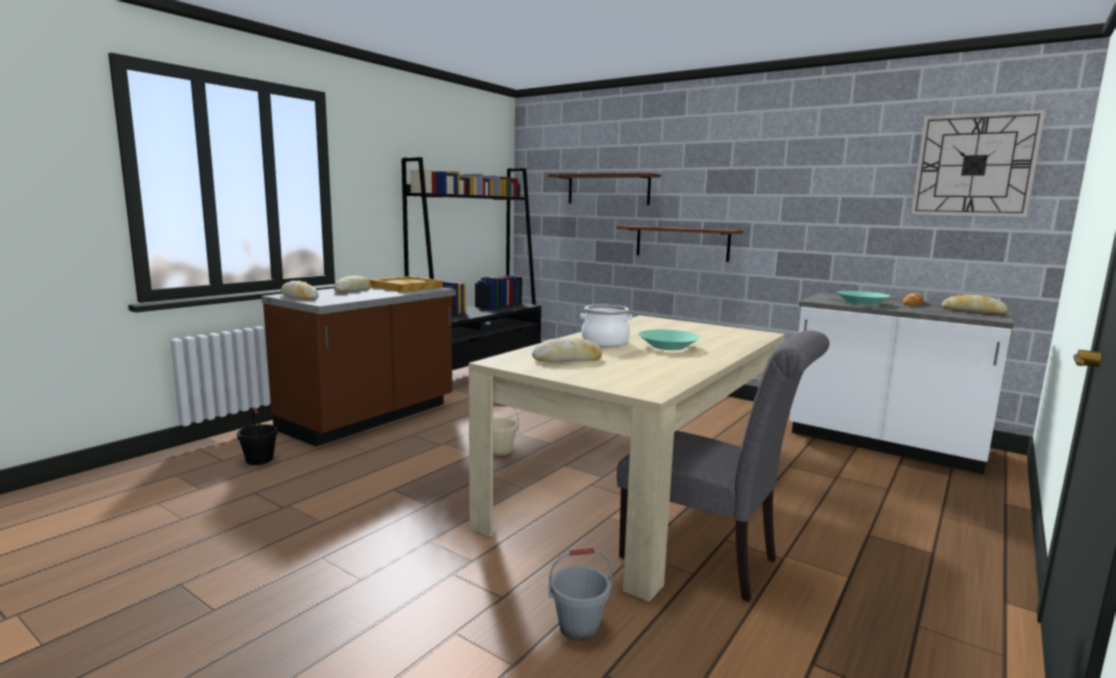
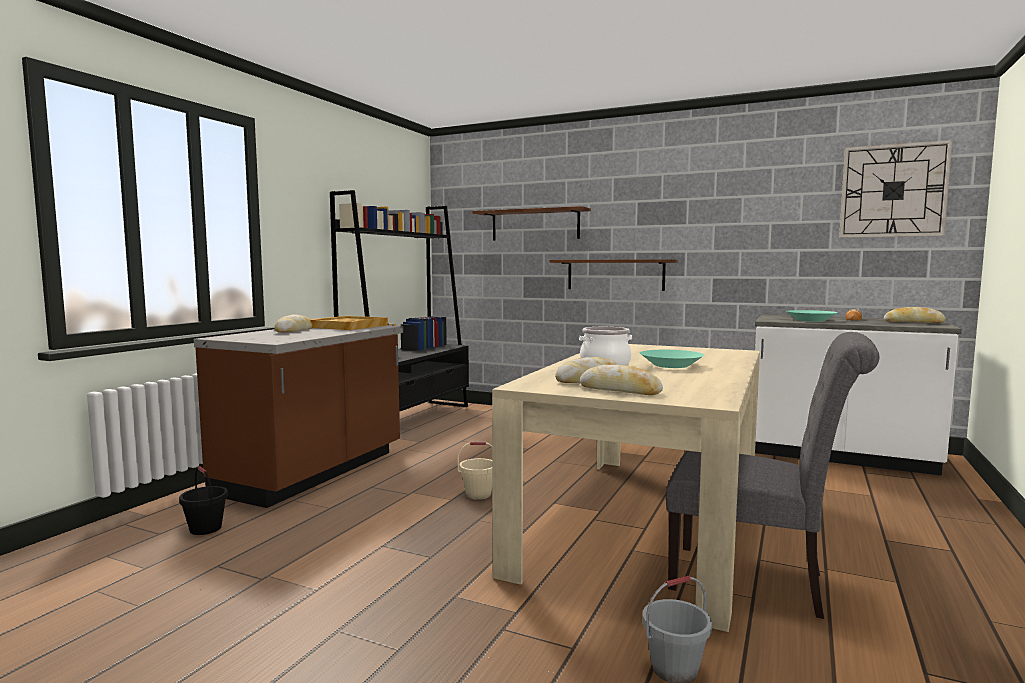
camera: 10 degrees left, 5 degrees down
(299, 297) = (241, 338): bread -> bread (620, 390)

